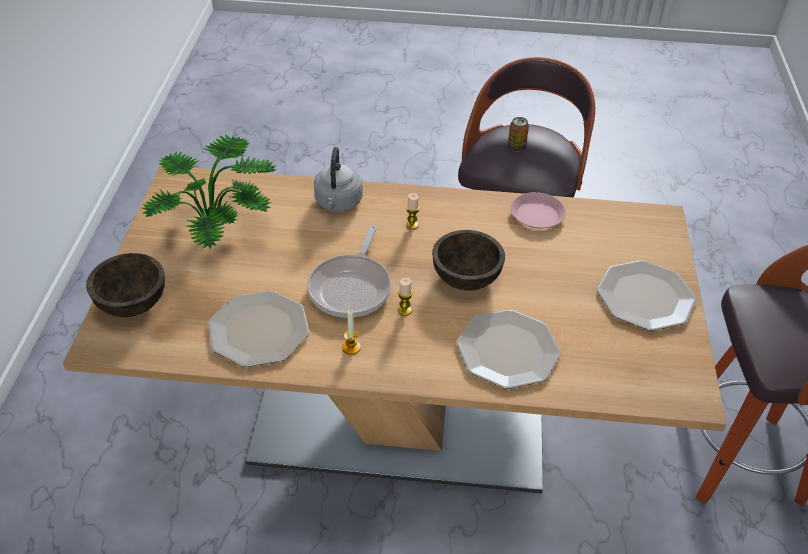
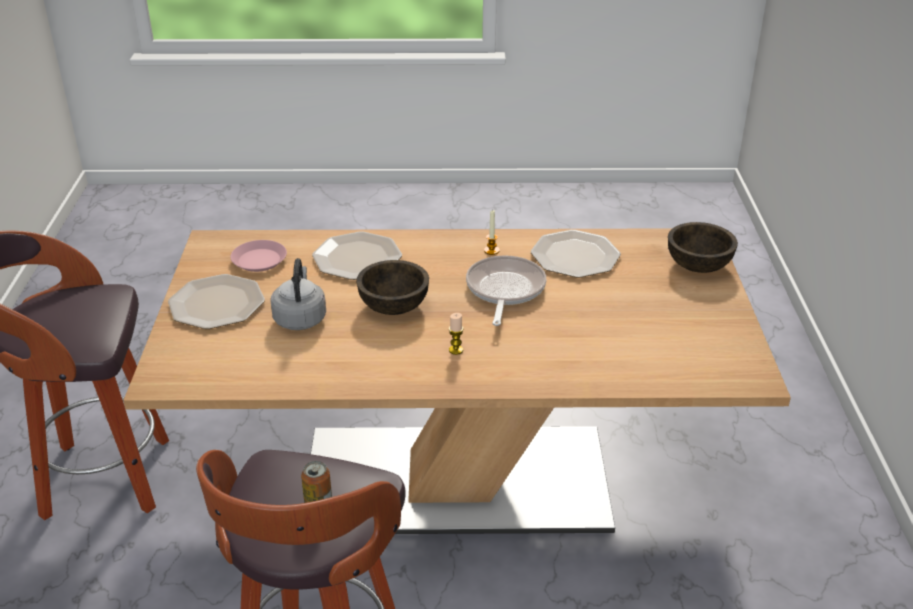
camera: 175 degrees right, 10 degrees down
(219, 230) = (663, 329): potted plant -> none
(338, 203) = (547, 367): grey kettle -> grey kettle (300, 318)
(404, 310) = (450, 277): candle -> none
(537, 215) = (310, 373): pink plate -> pink plate (259, 260)

